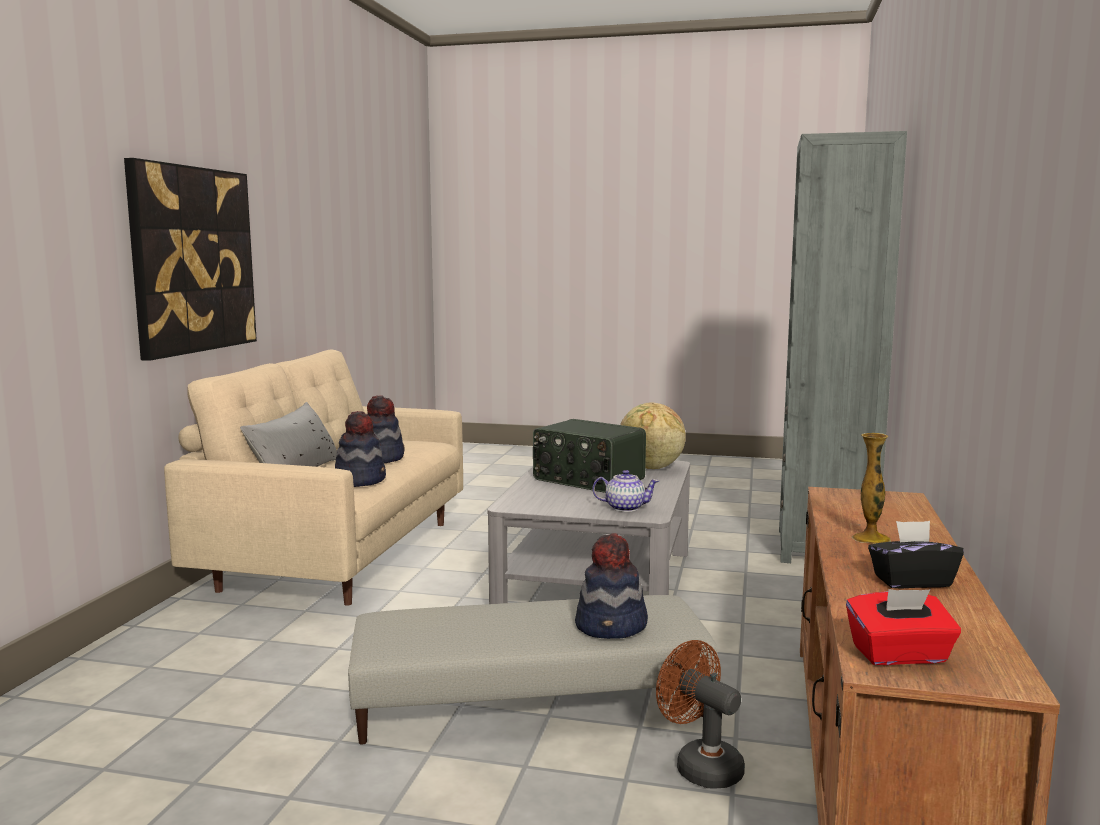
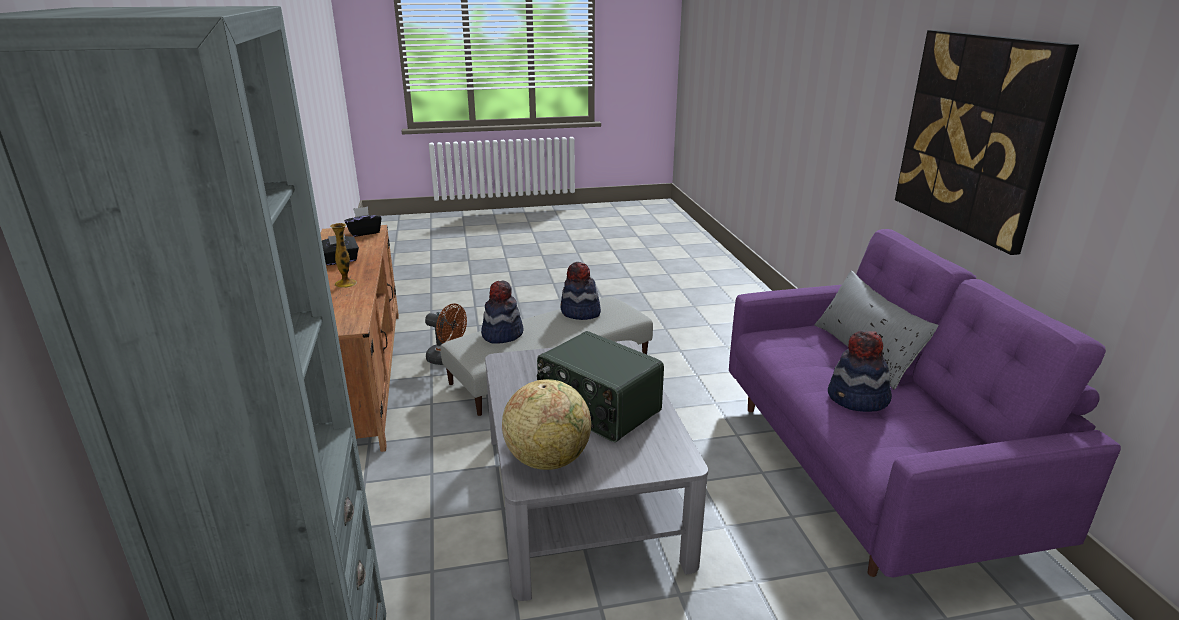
camera: 155 degrees right, 15 degrees up
(339, 553) = (868, 471): beige sofa -> purple sofa
(360, 480) = (792, 354): hat -> hat (580, 312)
(587, 480) = (598, 409): radio -> radio turned 150 degrees counterclockwise
(624, 508) = (529, 367): teapot -> none
(899, 655) = (364, 232): red tissue box -> black tissue box

